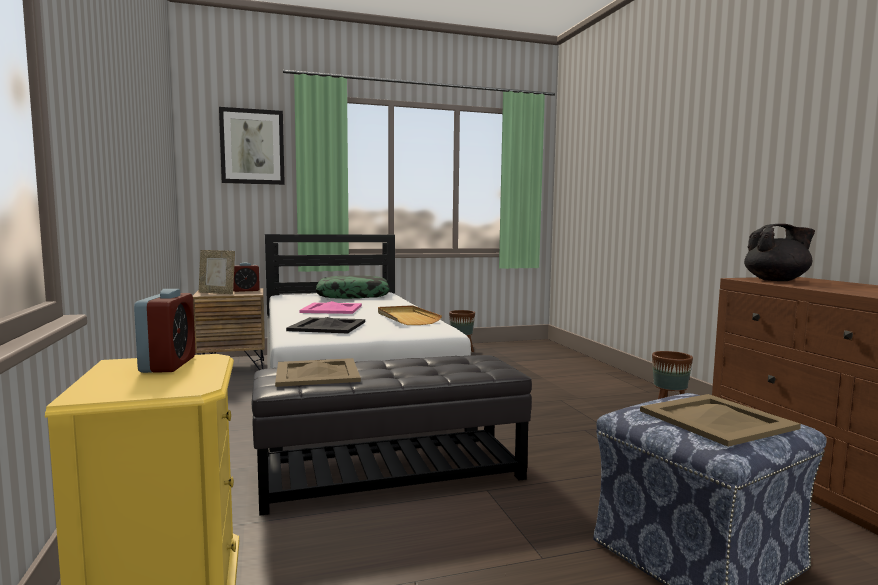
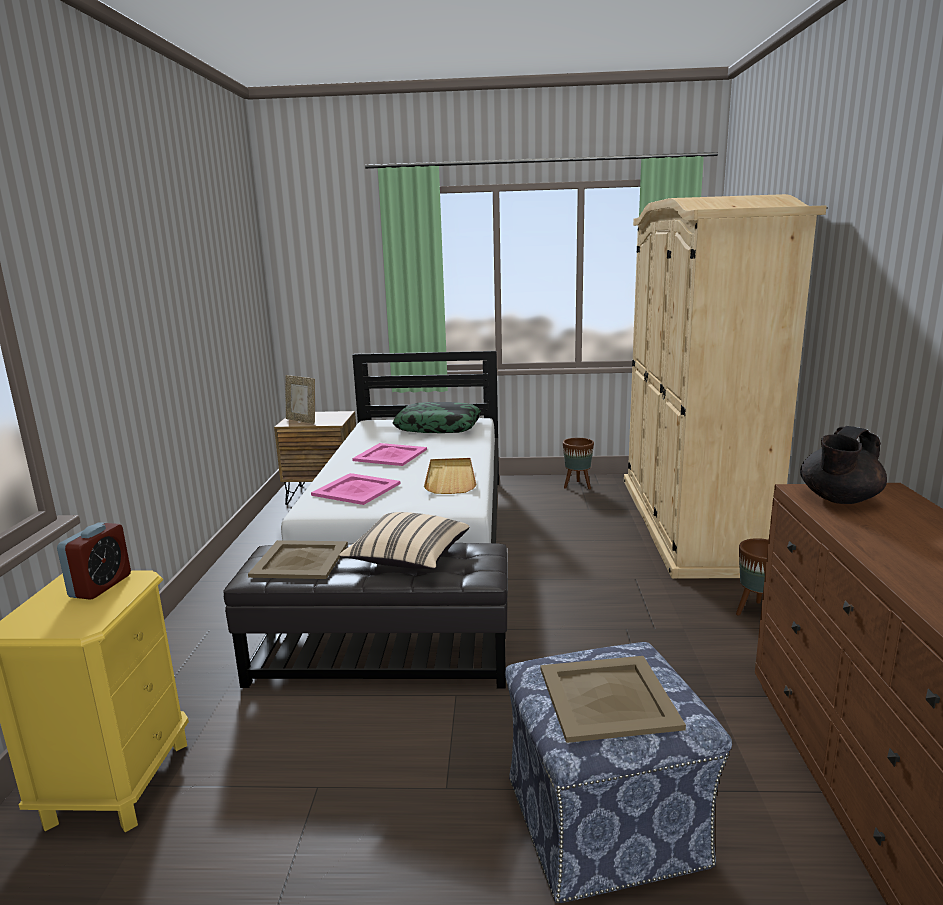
camera: 20 degrees right, 10 degrees up
(245, 290) = (333, 416): alarm clock -> none
(252, 147) = (340, 255): picture -> none
(326, 326) = (355, 489): black tray -> pink tray
(423, 367) = (408, 559): none -> beige pillow
(567, 365) = (690, 521): none -> beige wardrobe
(777, 280) = (838, 499): black teapot -> black teapot turned 120 degrees clockwise

